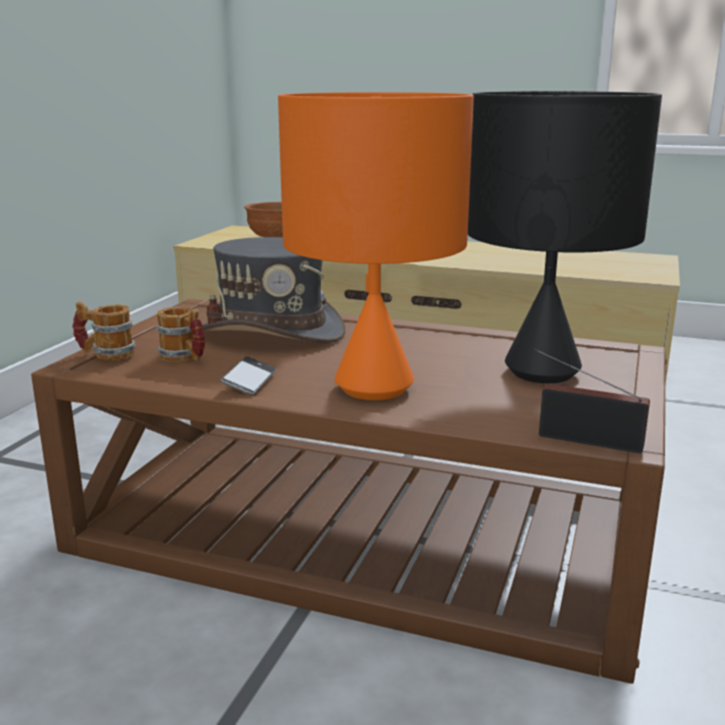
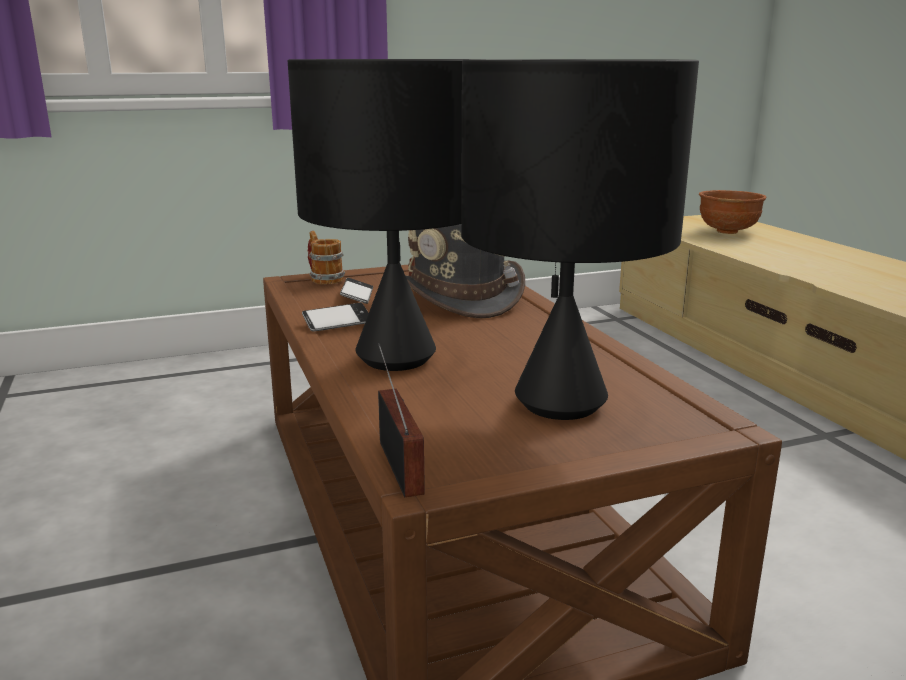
camera: 50 degrees right, 0 degrees up
(184, 358) = (357, 296): mug -> phone
(374, 388) = (396, 359): orange table lamp -> black table lamp

